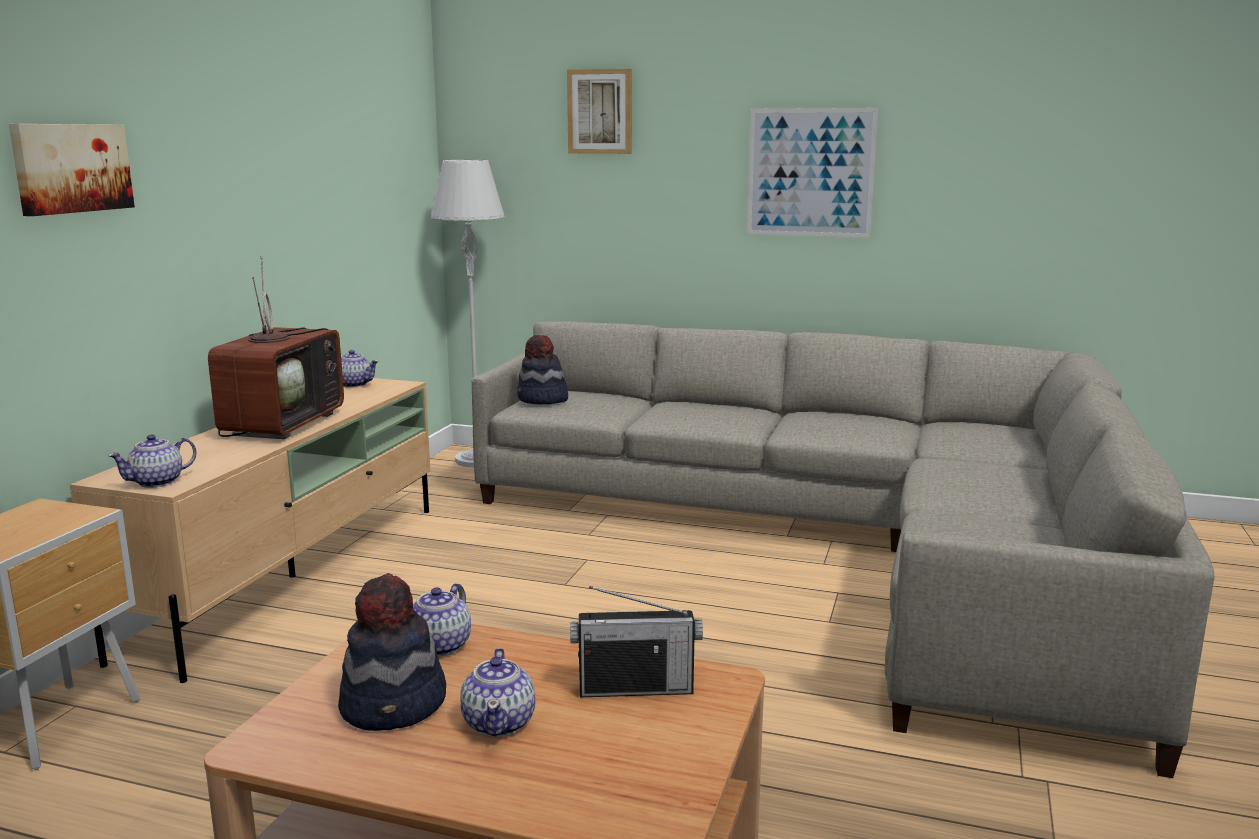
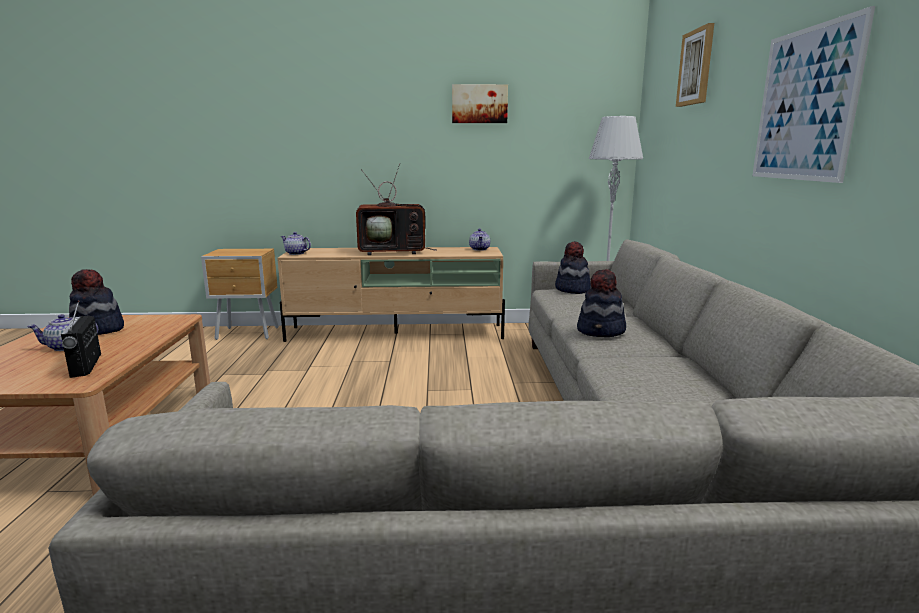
camera: 70 degrees right, 0 degrees up
(71, 168) = (311, 114): picture -> picture (479, 104)
(440, 646) = (157, 327): teapot -> none
(717, 417) = (601, 331): none -> hat

